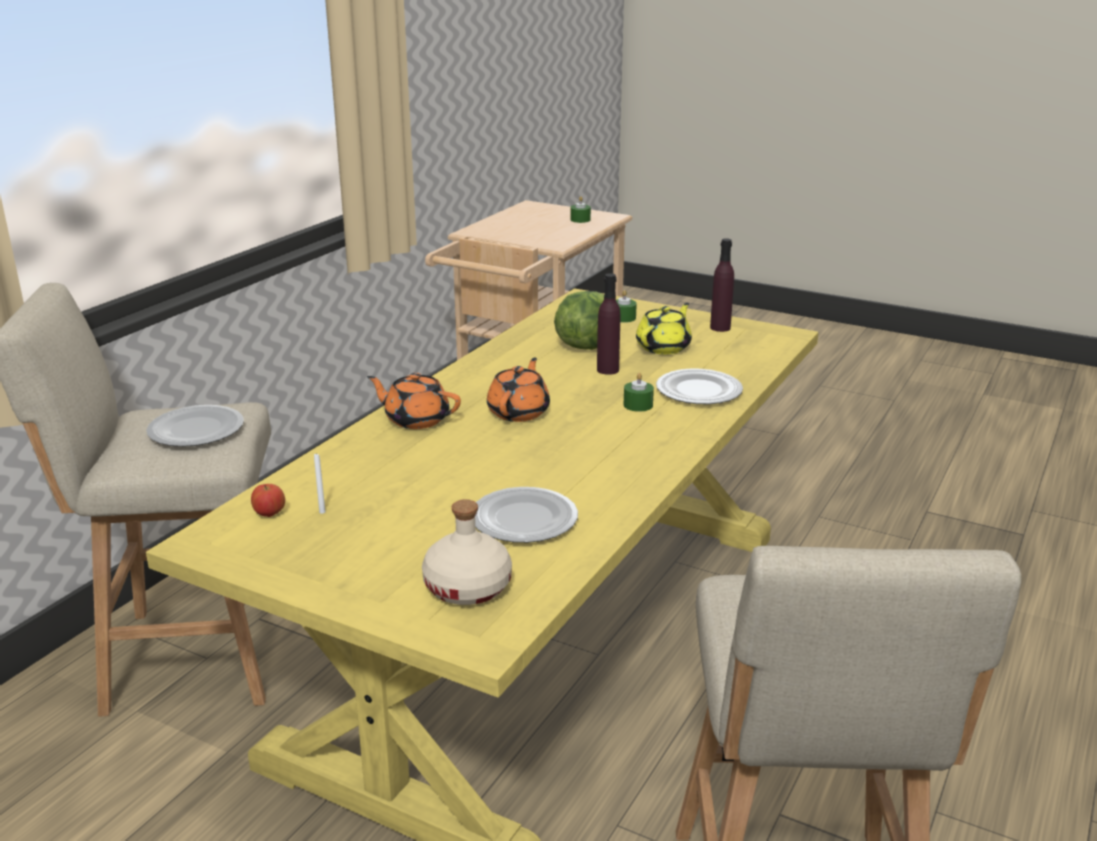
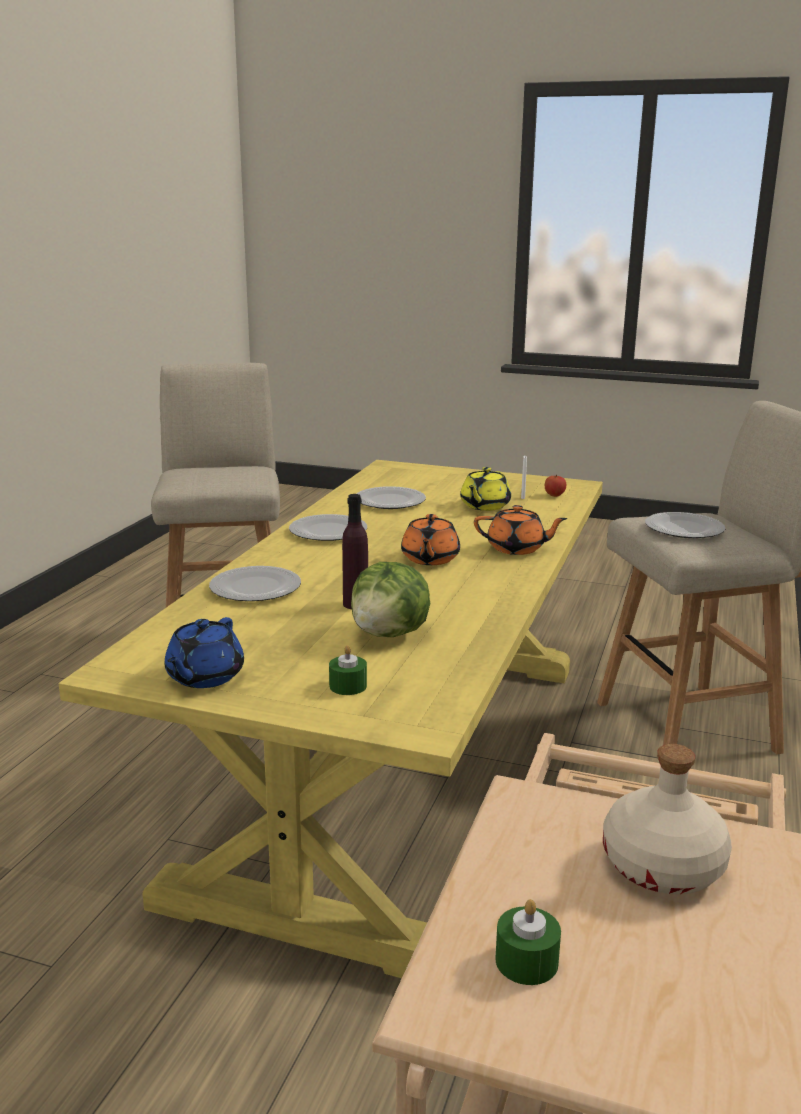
camera: 170 degrees right, 5 degrees down
(468, 587) = (407, 478): beige bottle -> beige bottle (662, 867)
(622, 462) = (329, 531): none -> plate
(638, 405) = (318, 571): green candle -> none
(664, 347) = (289, 638): yellow teapot -> yellow teapot (484, 506)
(720, 328) = (204, 677): purple bottle -> blue teapot

